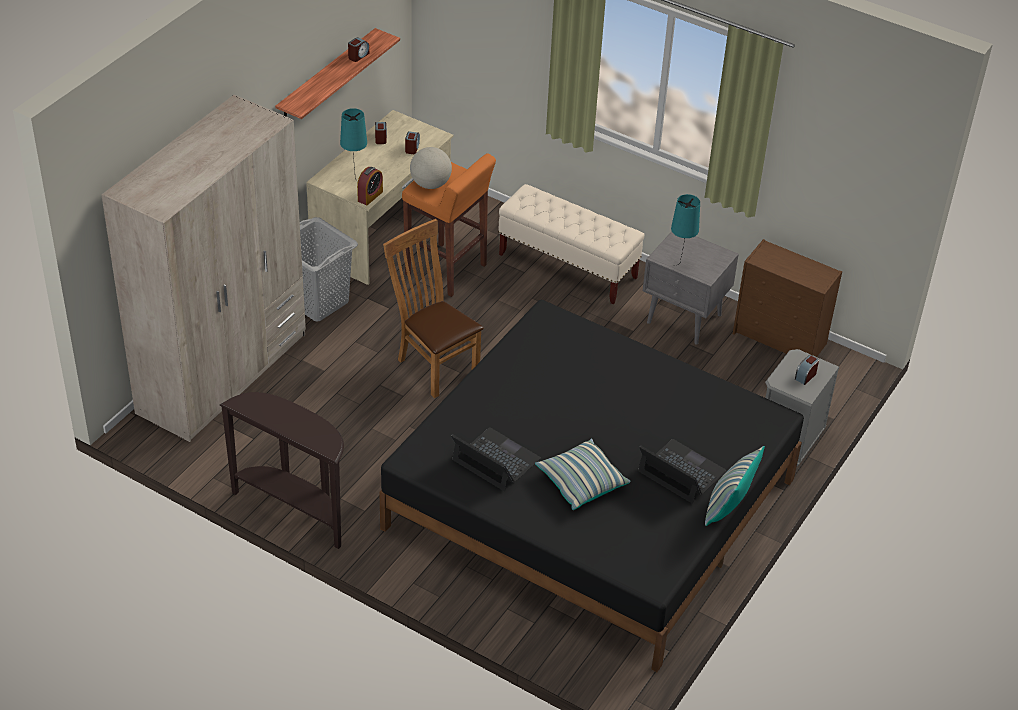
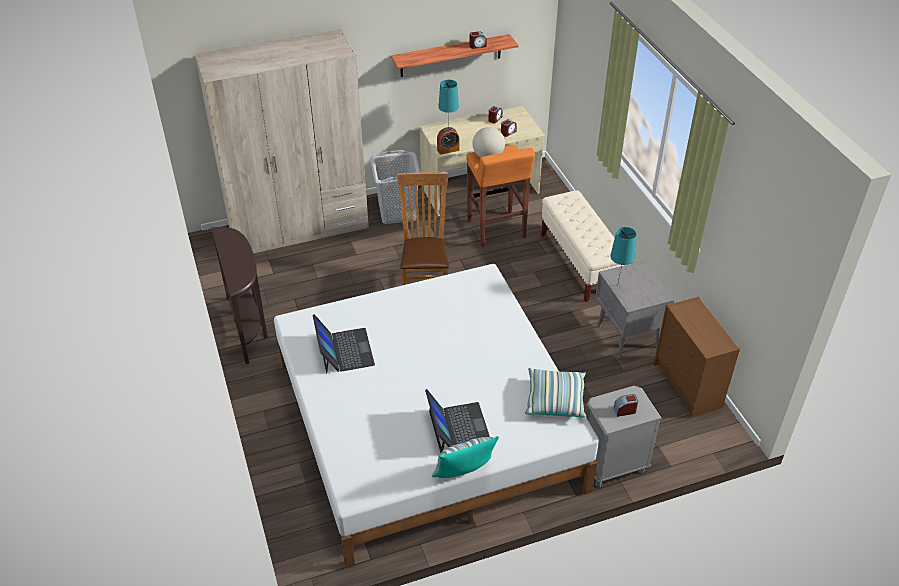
camera: 40 degrees right, 0 degrees up
(581, 482) = (382, 396): pillow -> pillow (555, 400)
(590, 504) = (427, 425): black bed -> white bed

